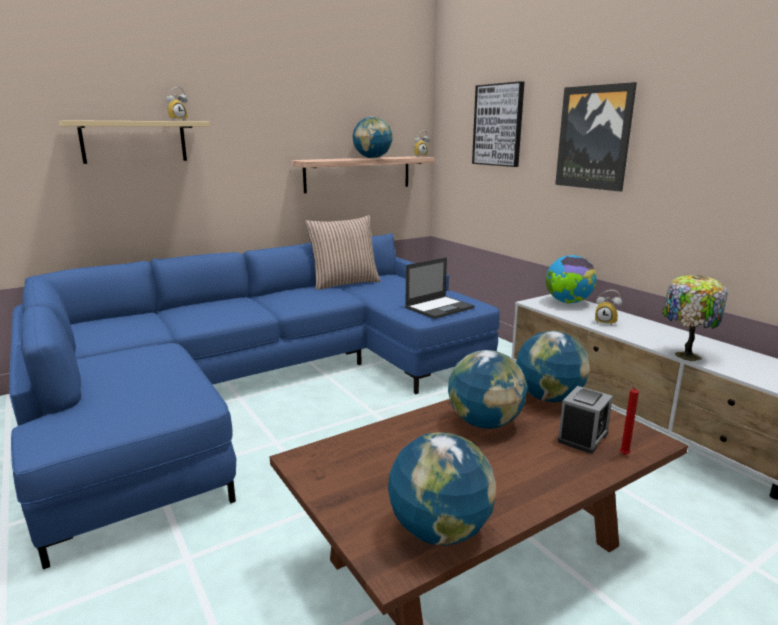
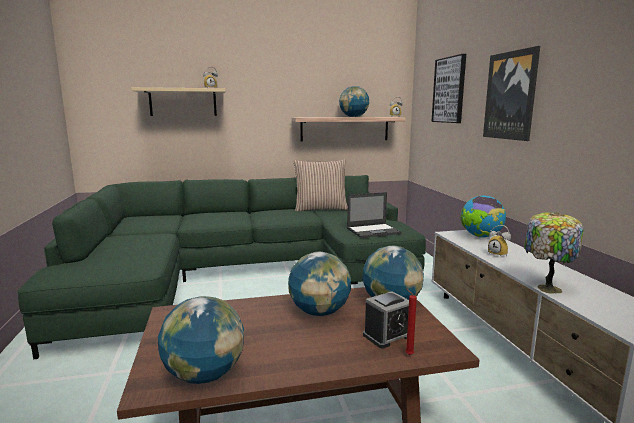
camera: 20 degrees right, 5 degrees down
(261, 385) = (240, 275): blue sofa -> green sofa

